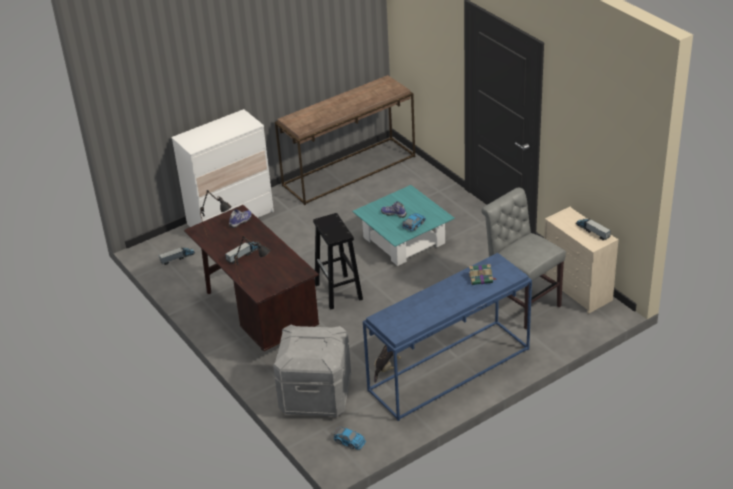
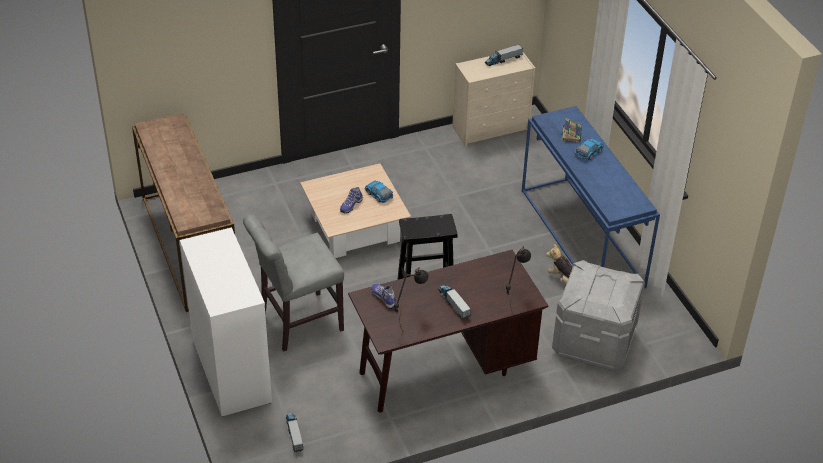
camera: 80 degrees left, 5 degrees up
(350, 441) = (667, 327): toy car -> toy car (589, 151)
(404, 240) = (355, 228): turquoise coffee table -> beige coffee table
(520, 303) = (496, 169): grey chair -> grey chair (297, 323)

